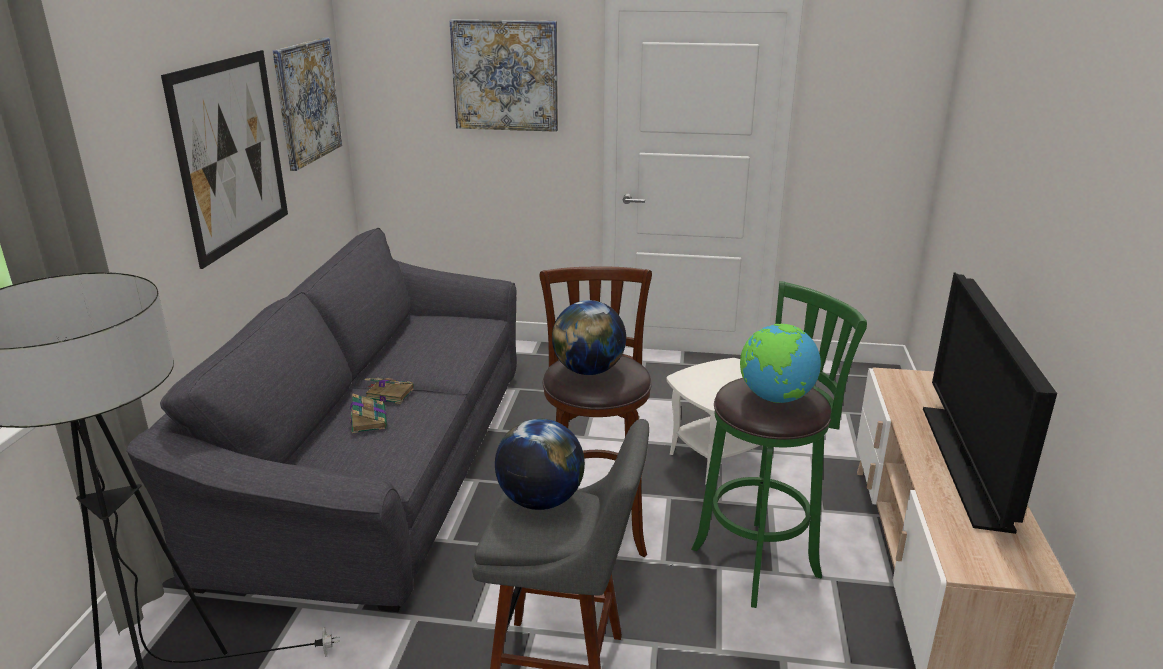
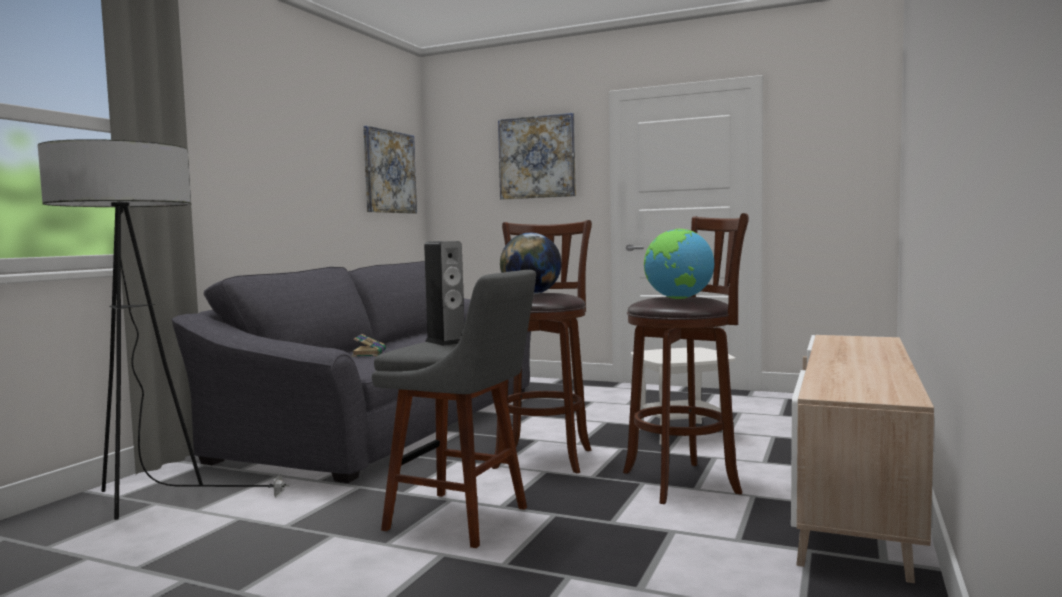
camera: 15 degrees right, 20 degrees down
(231, 154) = (316, 177): picture -> none
(389, 393) = (395, 347): book -> none
(540, 501) = (446, 342): globe -> speaker
(760, 560) = (686, 481): green stool -> brown stool
(966, 465) = (869, 364): television -> none

